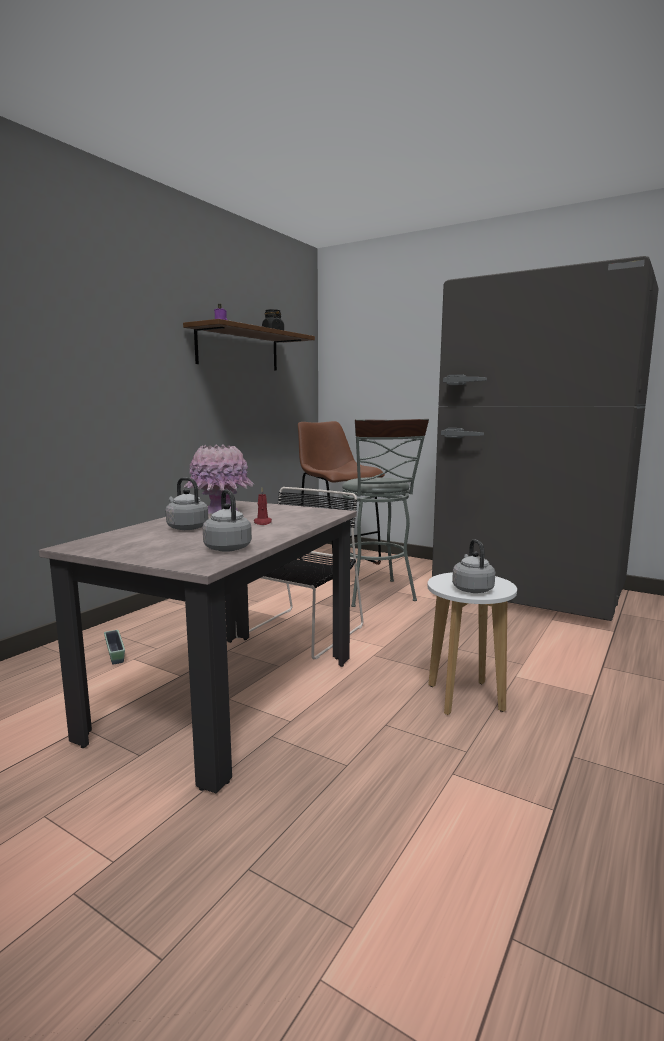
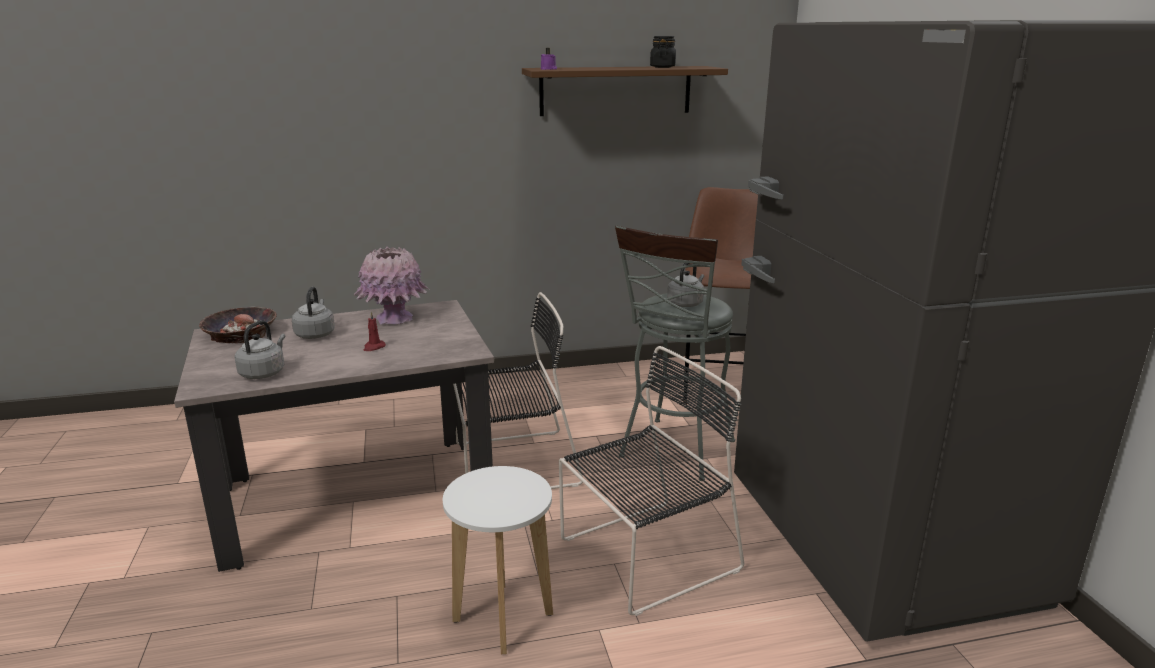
camera: 45 degrees right, 10 degrees up
(109, 540) = (240, 334): none -> bowl
(115, 653) = (363, 418): planter -> none
(463, 639) = (644, 556): none -> black chair
(472, 589) = (480, 500): grey kettle -> grey kettle (686, 303)

